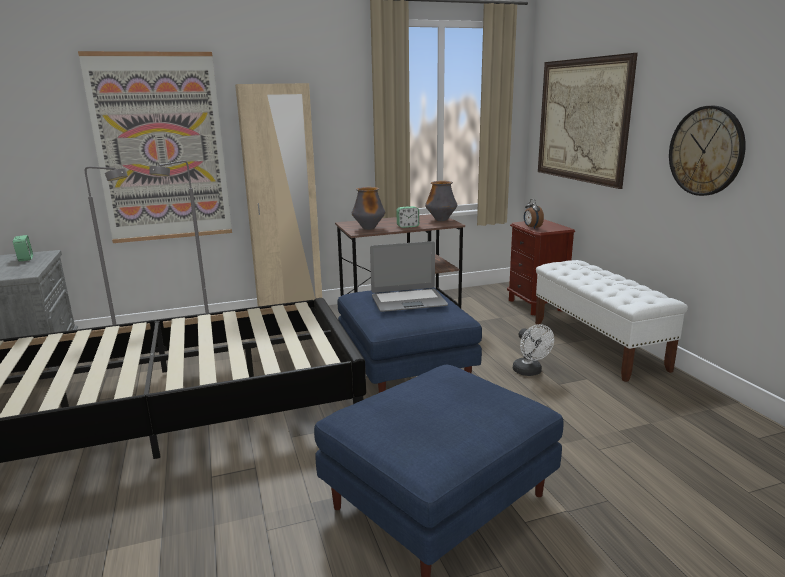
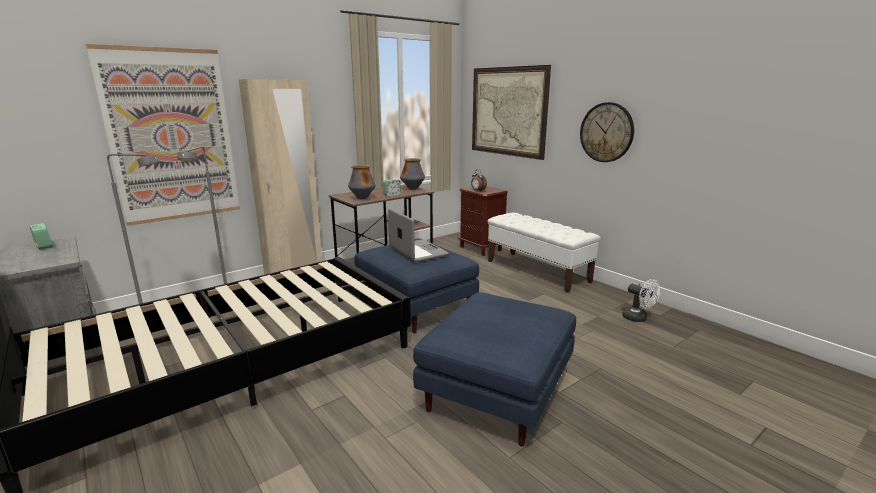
camera: 20 degrees left, 0 degrees up
(408, 301) = (418, 251): laptop -> laptop turned 90 degrees counterclockwise
(530, 372) = (504, 295): white fan -> white fan (638, 318)

